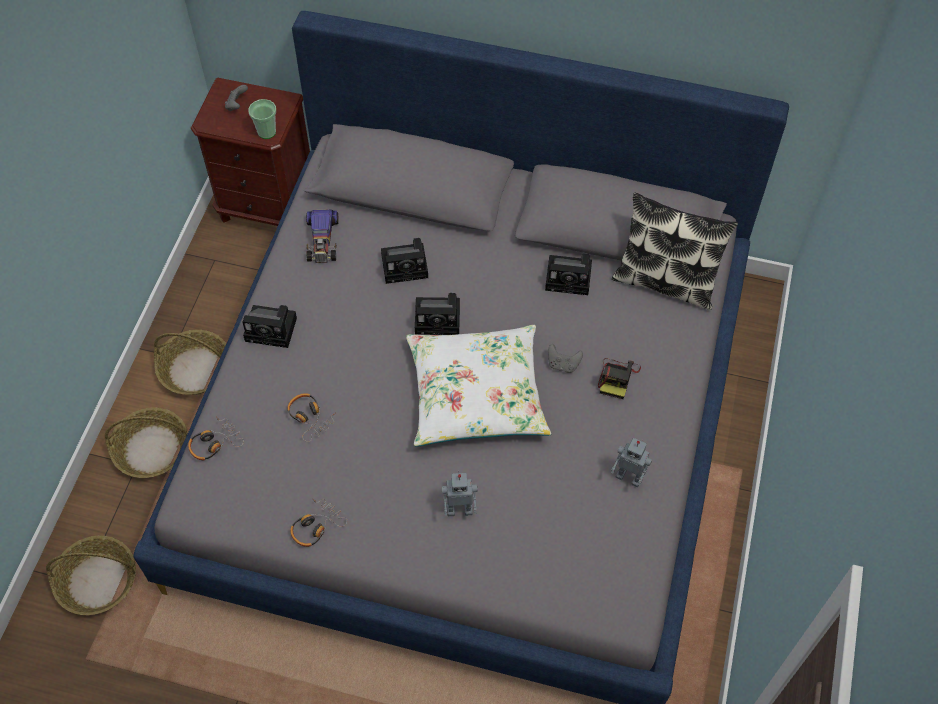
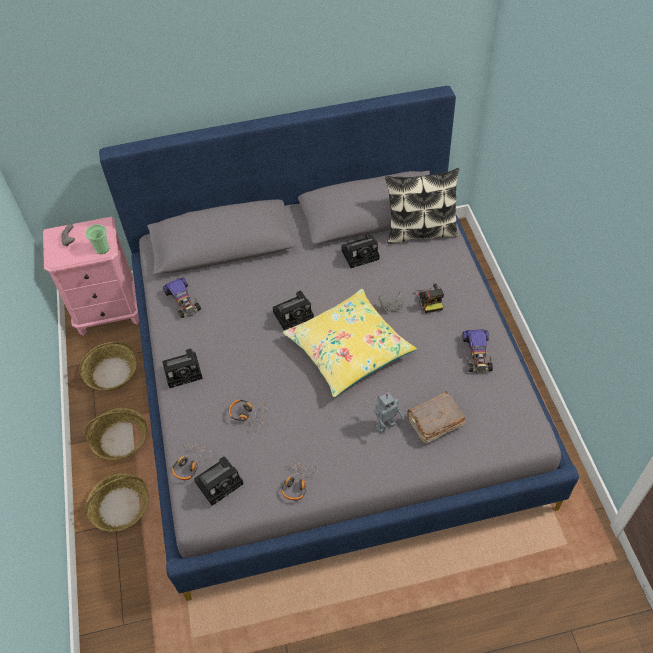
camera: 25 degrees left, 5 degrees down
(98, 580) = (133, 616): basket -> basket (112, 372)
(267, 206) = (108, 312): brown nightstand -> pink nightstand
(407, 265) = (251, 292): camera -> camera (221, 482)
(476, 394) = (349, 349): white pillow -> yellow pillow
(518, 536) = (434, 423): none -> brown book
(629, 476) = (477, 353): toy robot -> toy car

